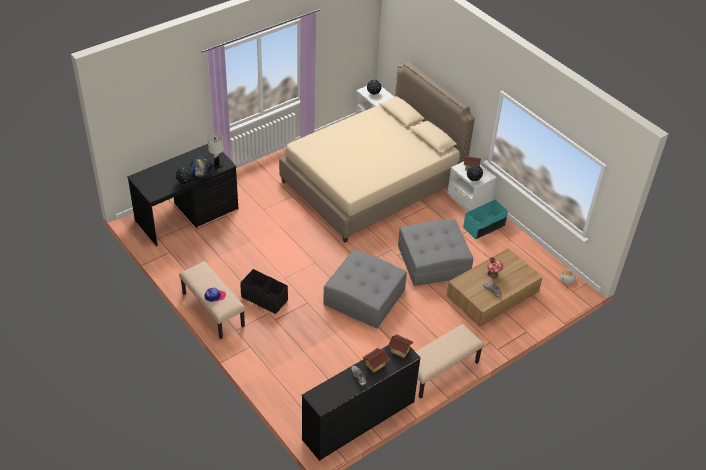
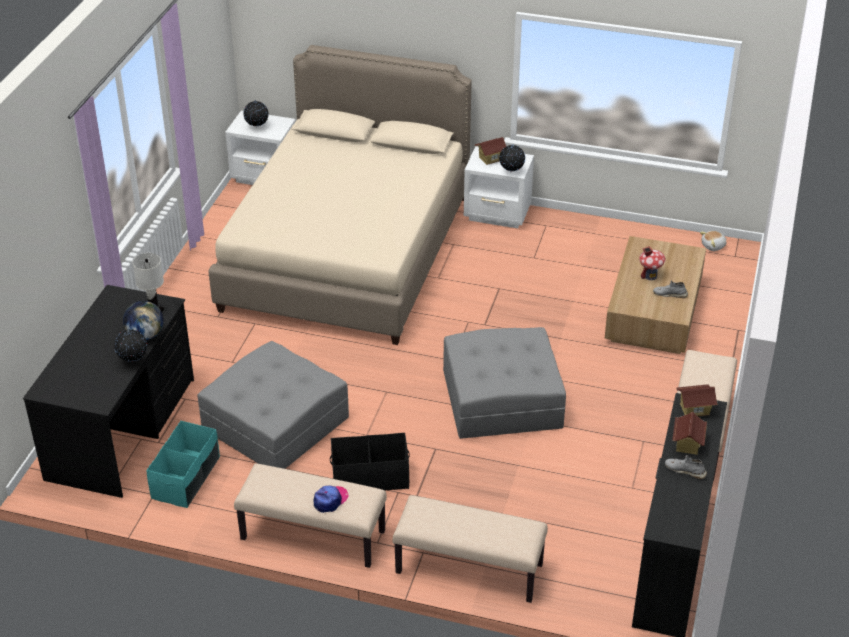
camera: 35 degrees left, 5 degrees down
(260, 367) = (468, 569): none -> beige bench
(433, 260) = (536, 307): grey ottoman -> grey ottoman (275, 422)
(484, 226) = (550, 234): turquoise storage box -> turquoise storage box (186, 478)

